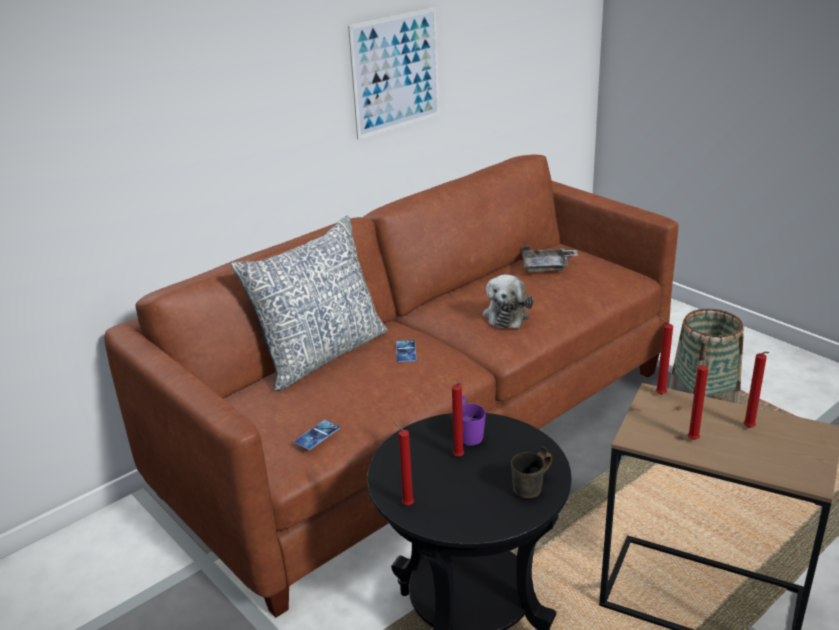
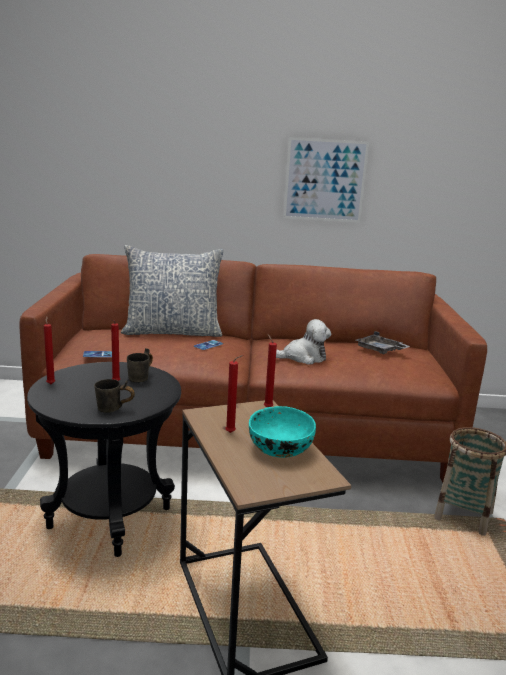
camera: 40 degrees right, 10 degrees down
(470, 435) = (143, 379): purple mug -> grey mug
(507, 314) = (303, 357): plush toy -> plush toy turned 150 degrees counterclockwise
(749, 429) = (279, 448): red candle -> turquoise bowl

